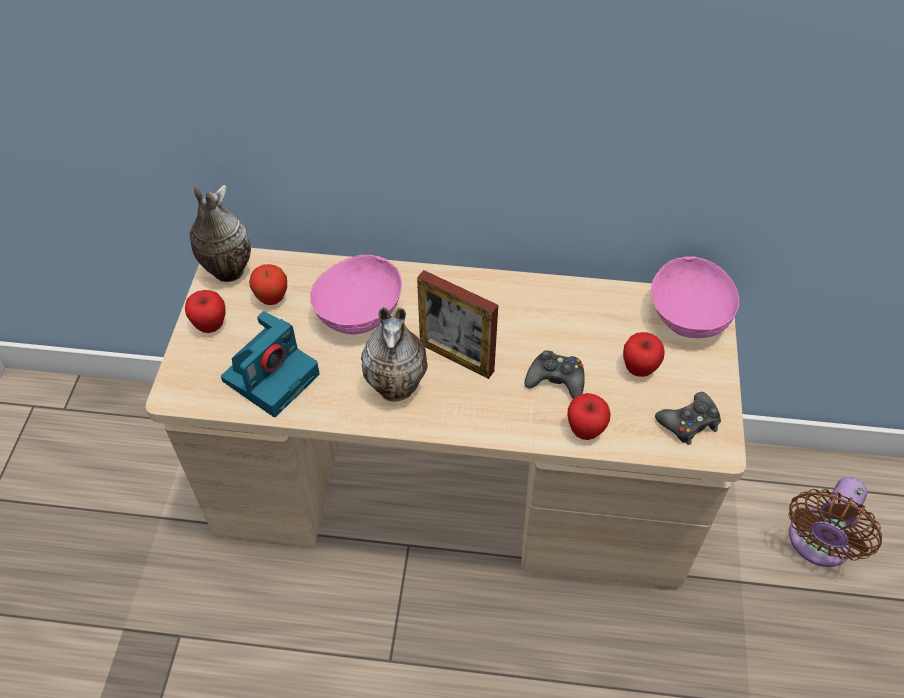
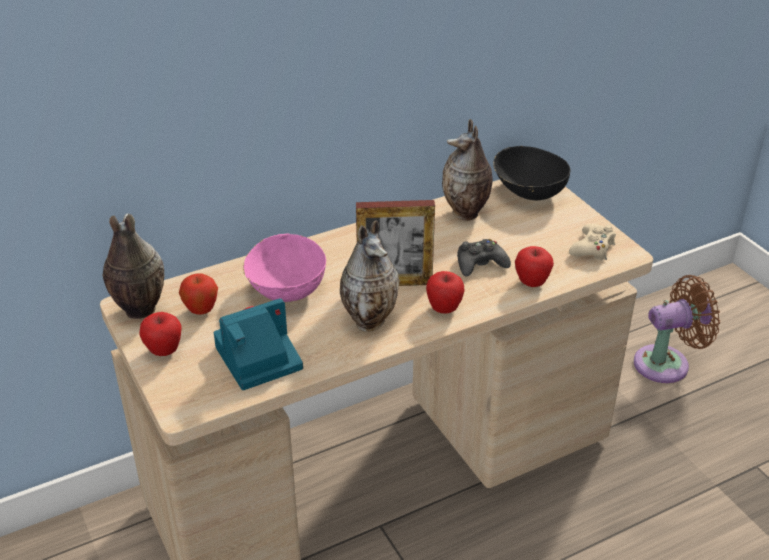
camera: 35 degrees left, 15 degrees down
(272, 375) = (257, 359): camera -> camera turned 120 degrees counterclockwise
(598, 311) = (466, 213): none -> vase
(639, 368) = (529, 233): apple -> apple (444, 309)
(687, 316) = (528, 192): pink bowl -> black bowl
(689, 422) = (593, 248): black game controller -> beige game controller
(817, 543) = (667, 363): brown fan -> brown fan turned 105 degrees counterclockwise

